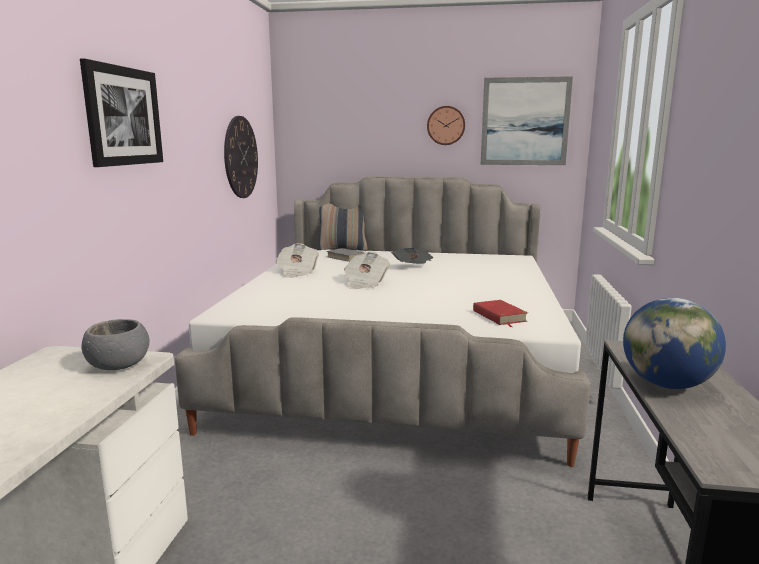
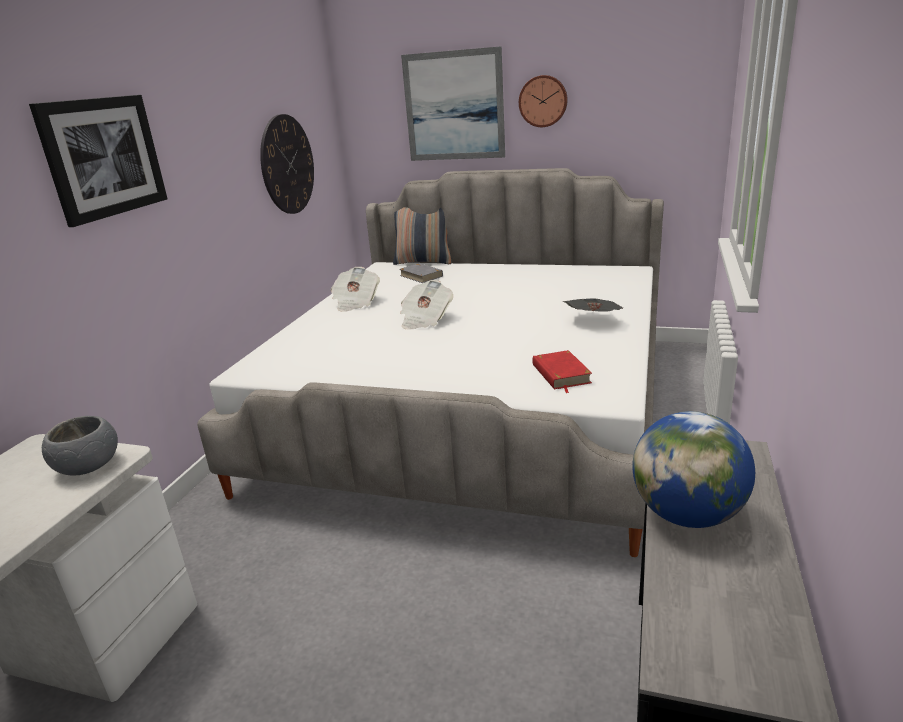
camera: 10 degrees right, 10 degrees up
(412, 268) = (493, 292): newspaper -> newspaper (593, 320)
(525, 121) = (645, 90): picture -> picture (454, 106)

